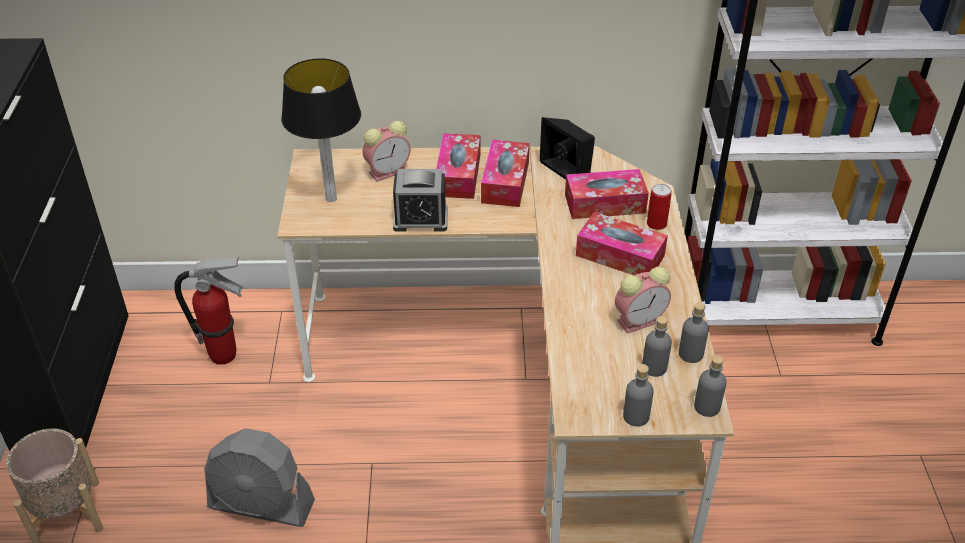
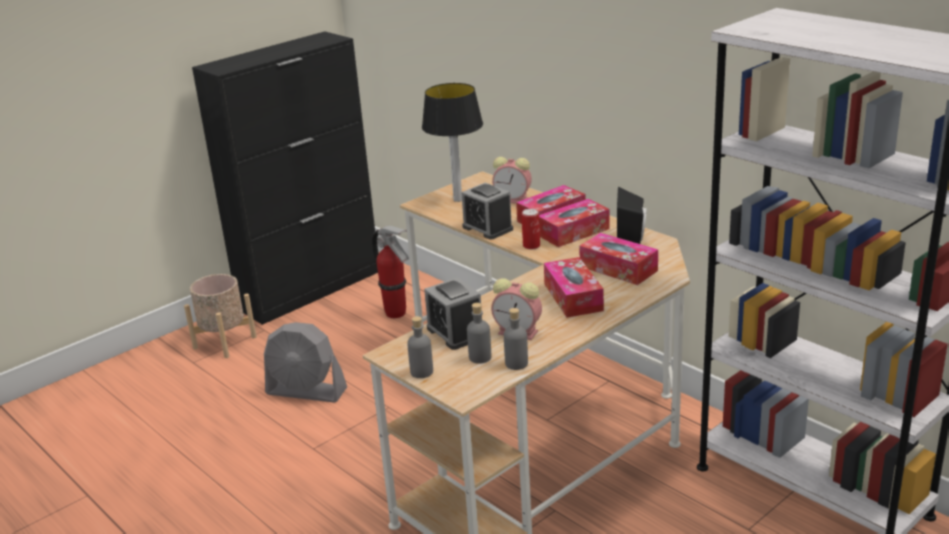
camera: 50 degrees right, 15 degrees down
(262, 505) = (306, 391): grey fan -> grey fan turned 45 degrees counterclockwise
(592, 355) = (455, 333): none -> alarm clock
(656, 224) = (633, 293): can -> can (531, 246)
(707, 407) = (472, 392): grey bottle -> none

